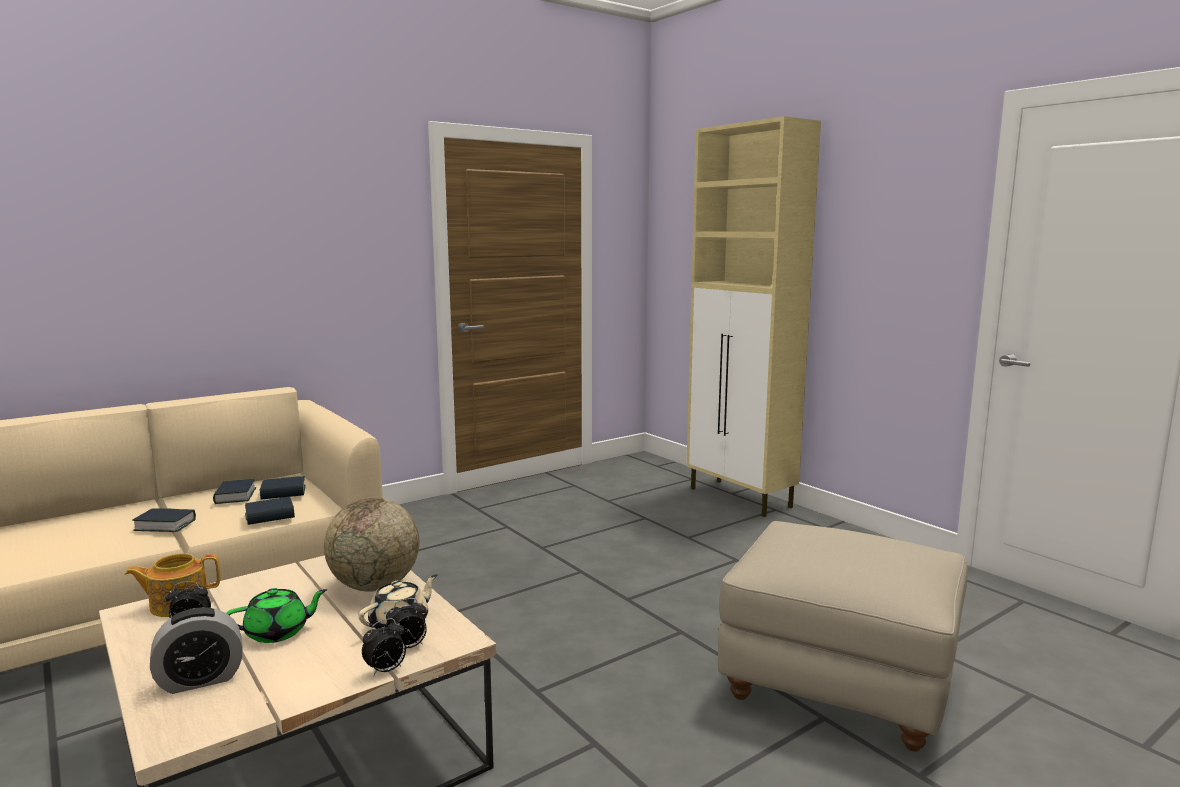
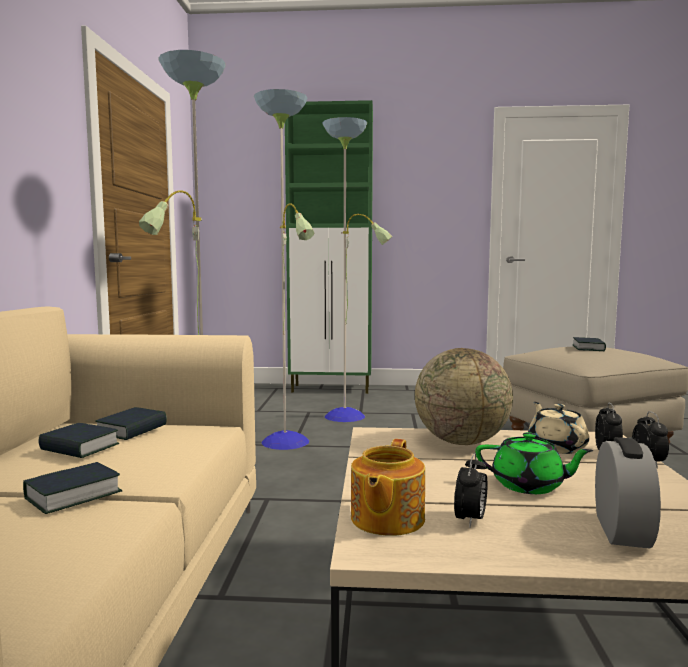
camera: 50 degrees left, 5 degrees down
(270, 516) = (188, 445): book -> book (588, 348)
(278, 632) = (529, 485): green teapot -> green teapot turned 90 degrees clockwise
(545, 543) = (288, 442): none -> floor lamp
(741, 498) = (332, 389): beige cabinet -> green cabinet

